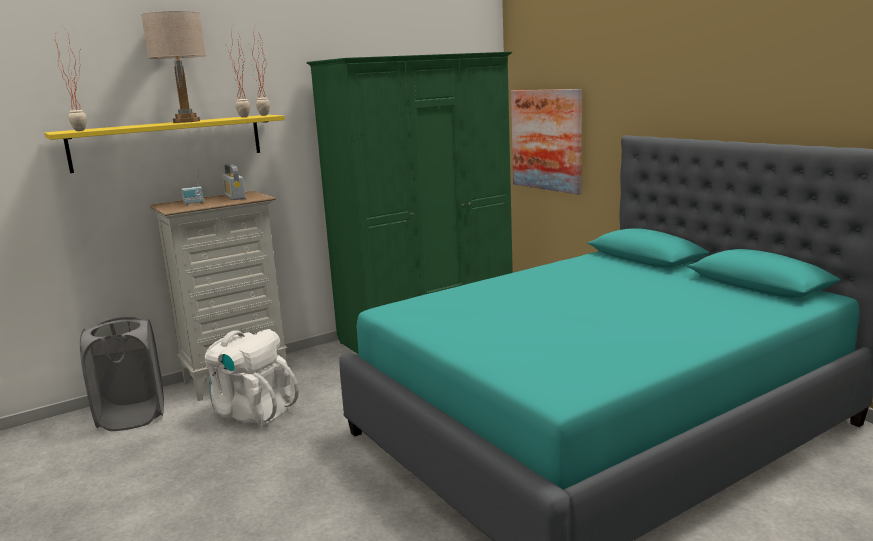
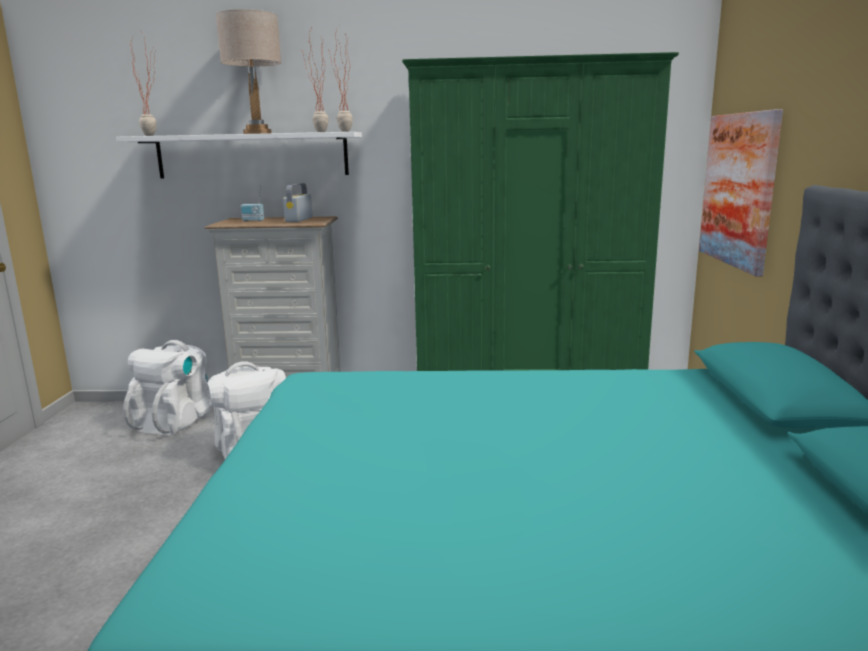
camera: 35 degrees right, 0 degrees up
(132, 417) = (175, 421): grey laundry basket -> white backpack
(168, 142) = (252, 155): yellow shelf -> white shelf

